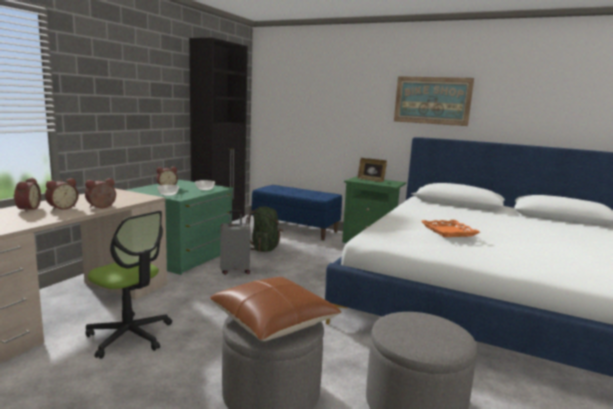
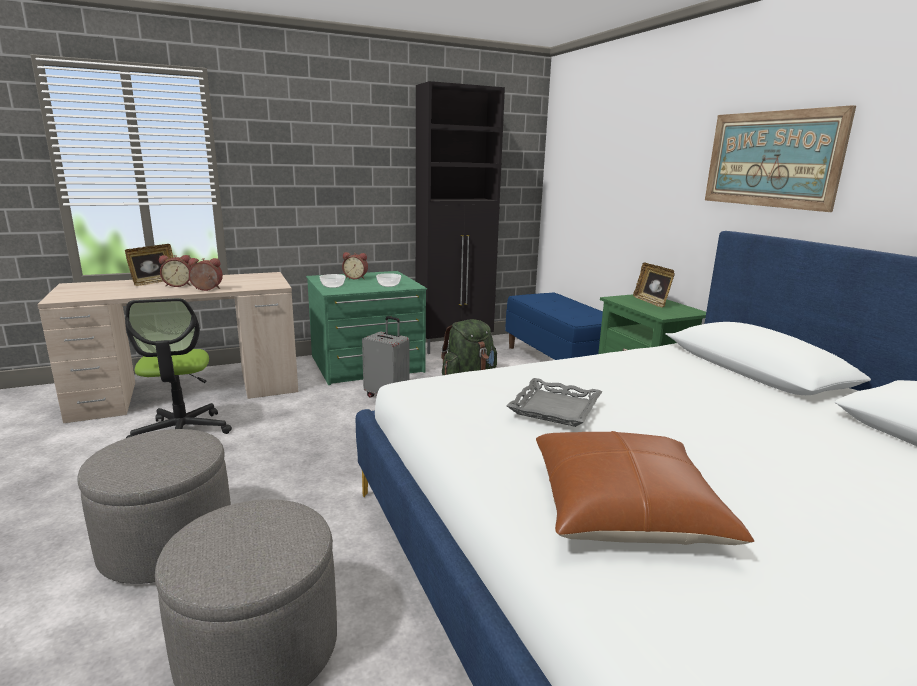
camera: 40 degrees right, 5 degrees up
(27, 209) = (154, 282): alarm clock -> picture frame
(273, 320) = (152, 453): brown pillow -> brown pillow (624, 508)
(449, 231) = (555, 408): orange tray -> grey tray

